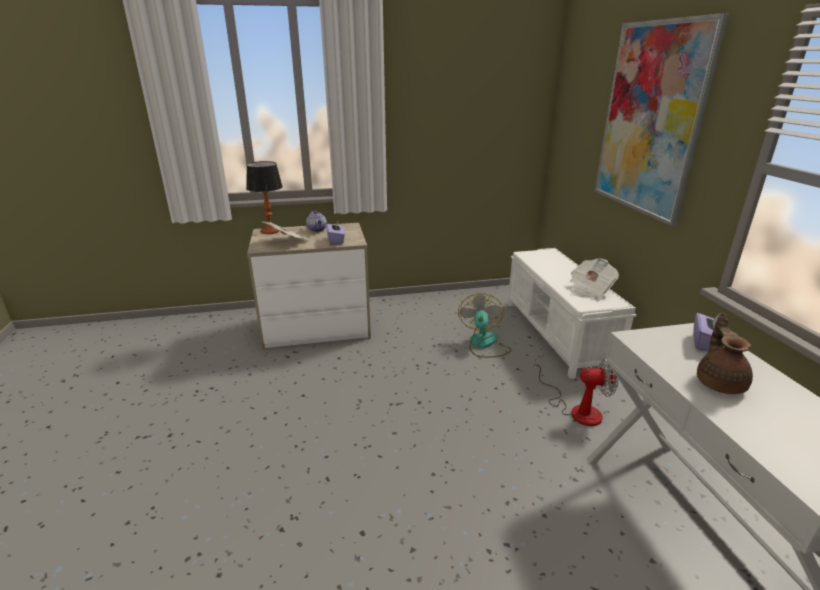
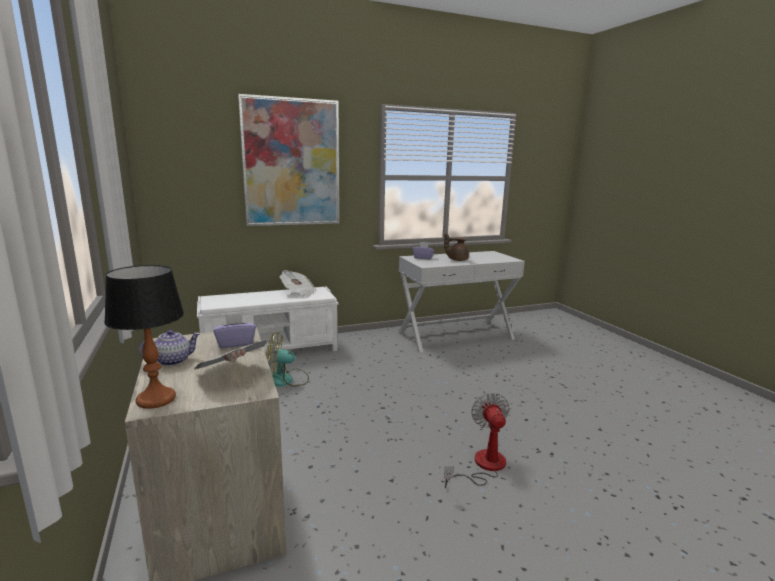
camera: 100 degrees left, 10 degrees down
(577, 409) = (373, 351): fan -> fan (482, 466)

